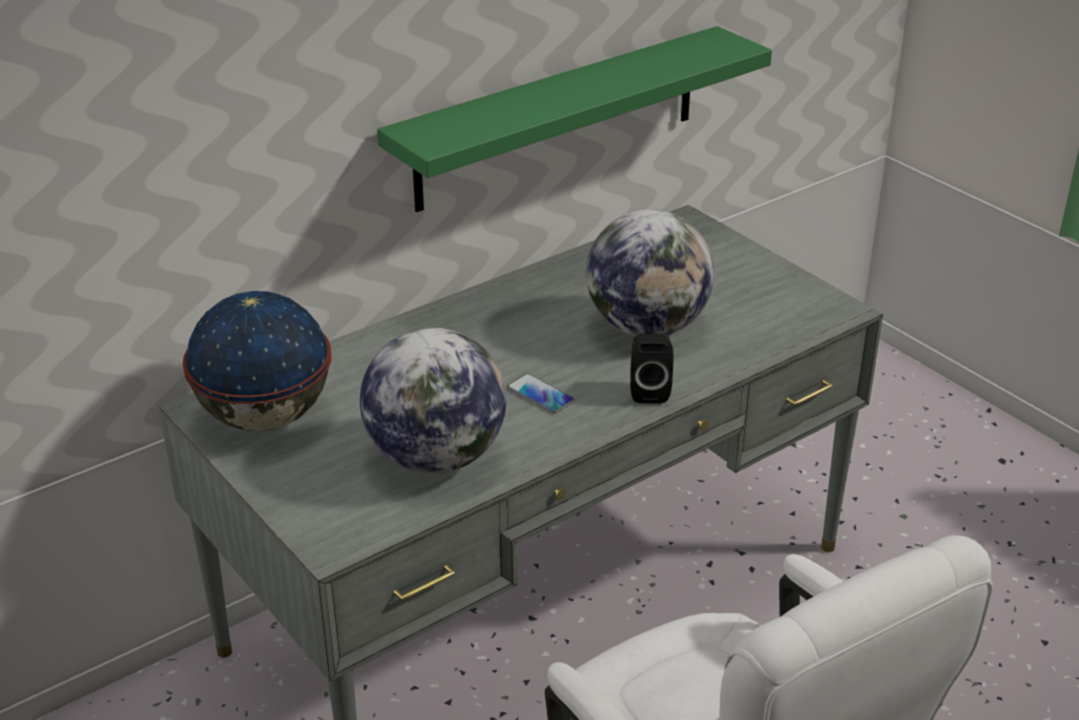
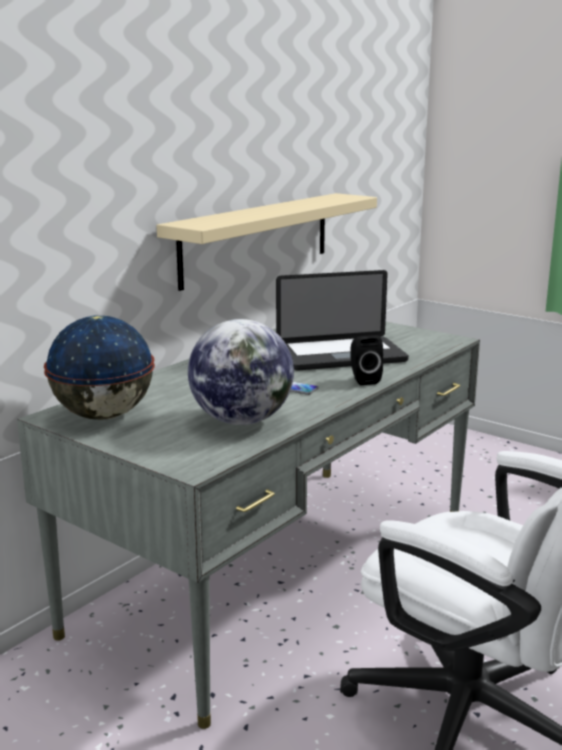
camera: 15 degrees left, 15 degrees down
(559, 118) = (257, 238): green shelf -> beige shelf
(647, 327) = (341, 355): globe -> laptop

